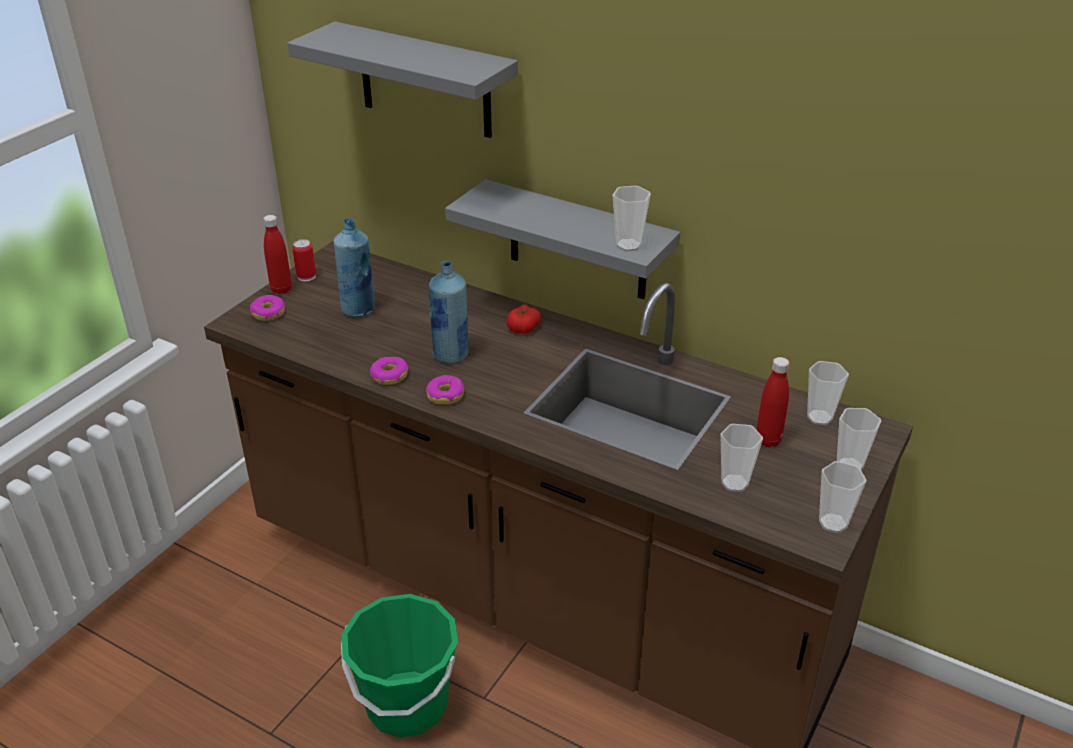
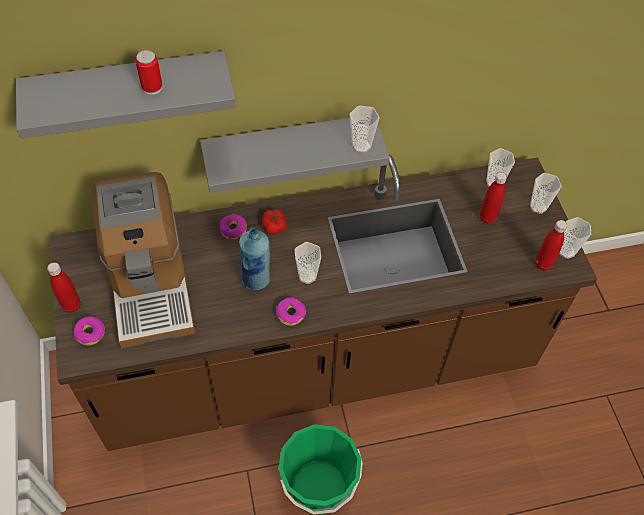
camera: 45 degrees left, 20 degrees up
(306, 276) = (75, 281): can -> can (152, 87)
(358, 309) = (150, 285): blue bottle -> coffee machine
(389, 376) = (239, 325): donut -> donut (233, 230)
(734, 483) = (501, 260): cup -> cup (307, 276)
(784, 516) = (543, 264): none -> red bottle

